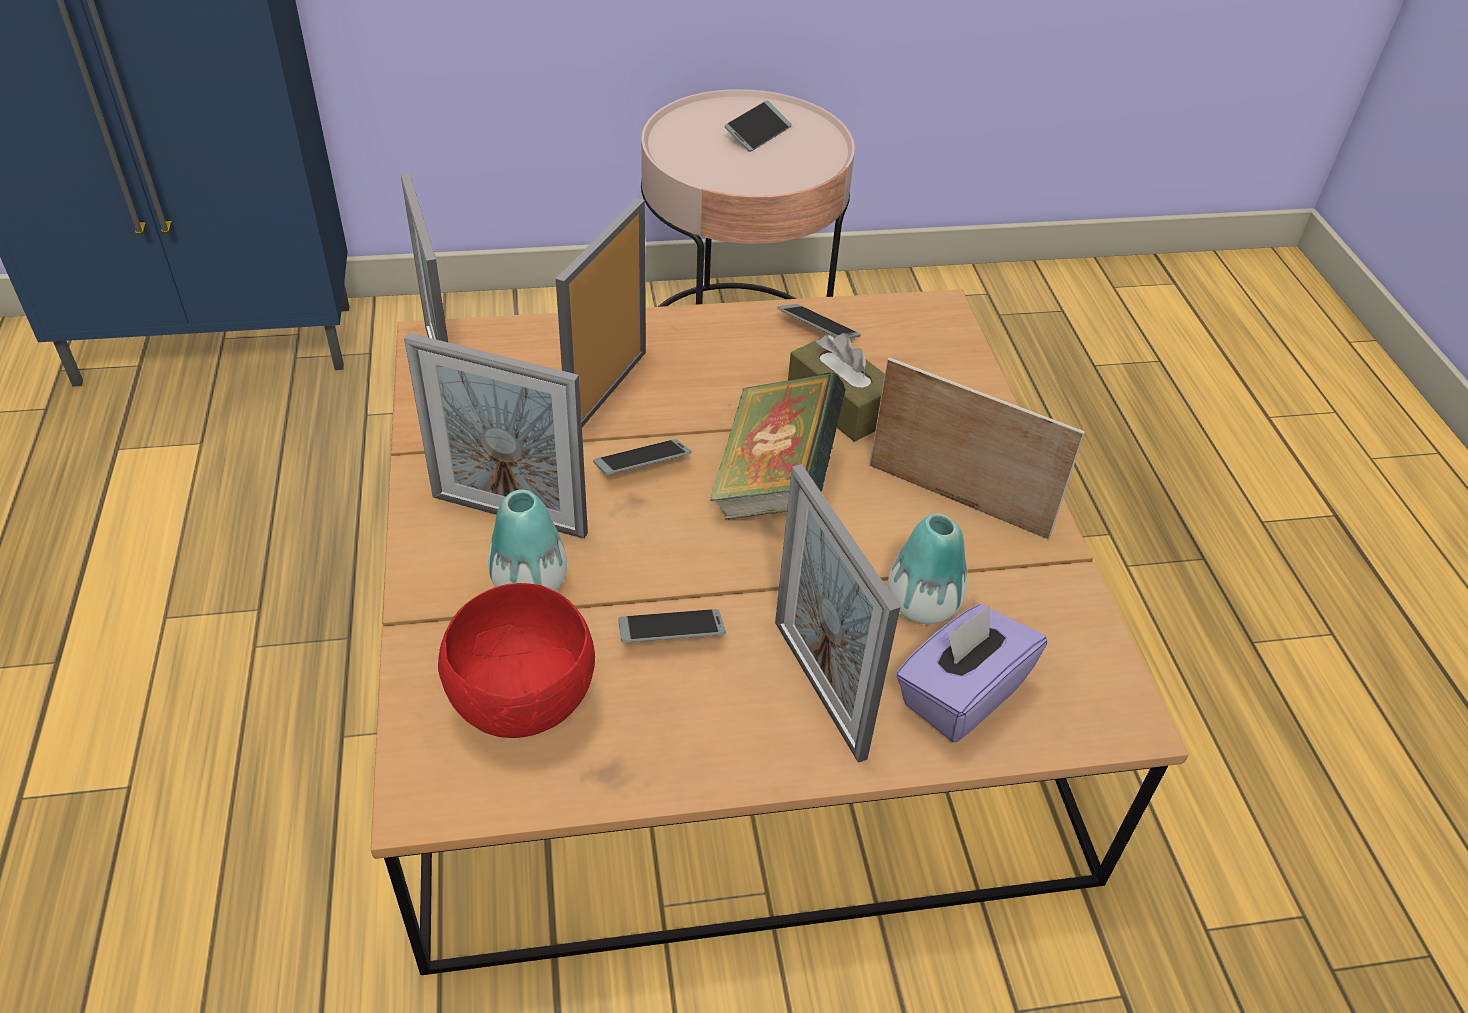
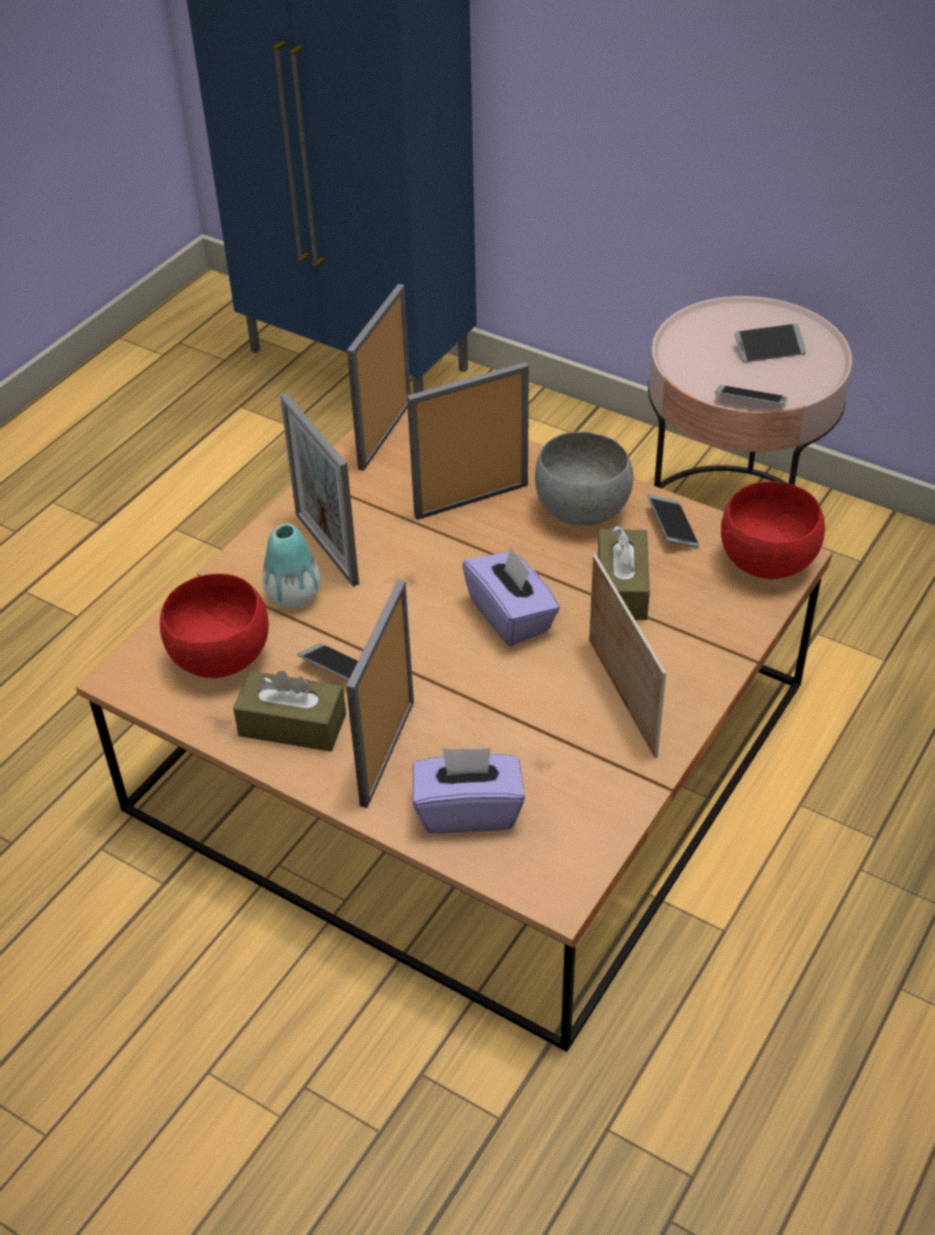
camera: 45 degrees right, 0 degrees up
(642, 464) = (439, 559): phone -> phone (750, 401)
(689, 723) = (292, 725): none -> brown tissue box
(721, 352) = (580, 510): none -> grey bowl
(775, 482) = (511, 616): book -> purple tissue box
(922, 604) = (512, 745): vase -> none
(929, 323) = (767, 564): none -> red bowl

